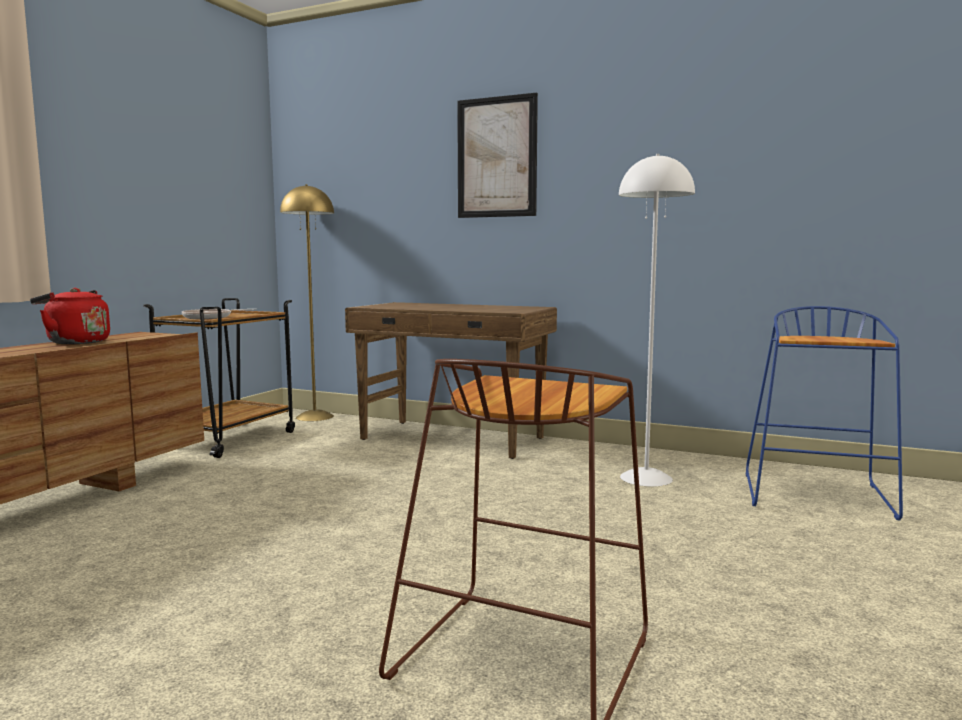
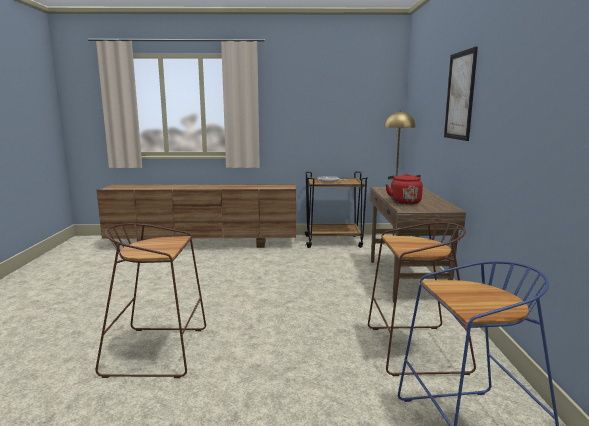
camera: 65 degrees right, 5 degrees up
(75, 342) = (255, 186): red kettle -> red kettle (404, 202)
(646, 478) = (414, 350): white floor lamp -> brown stool

